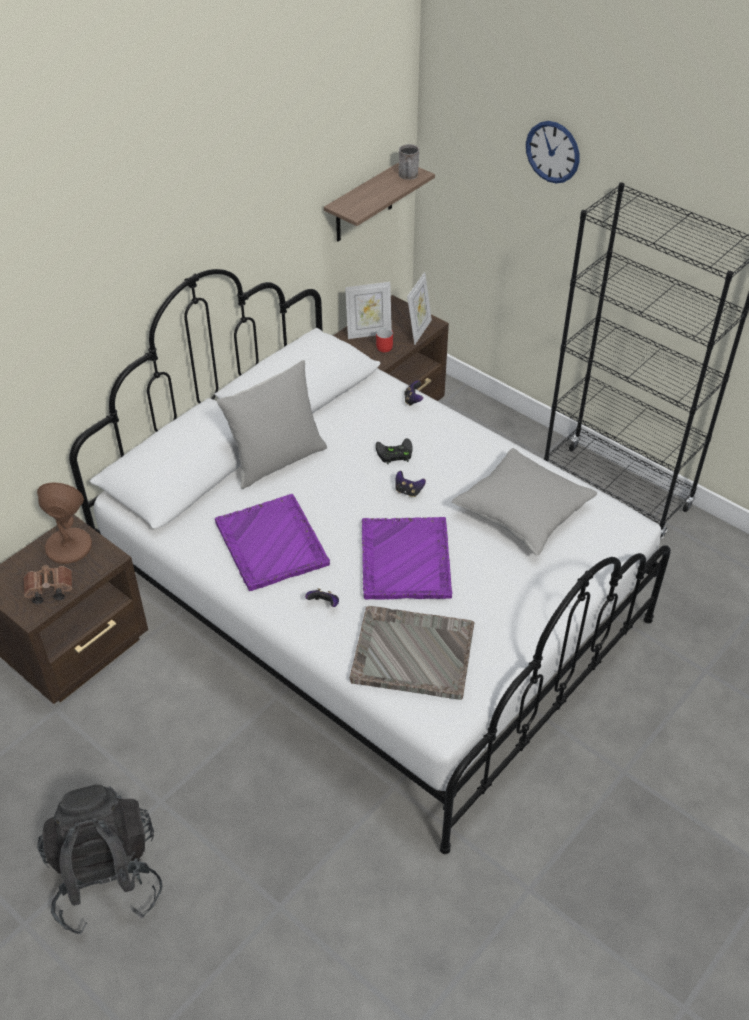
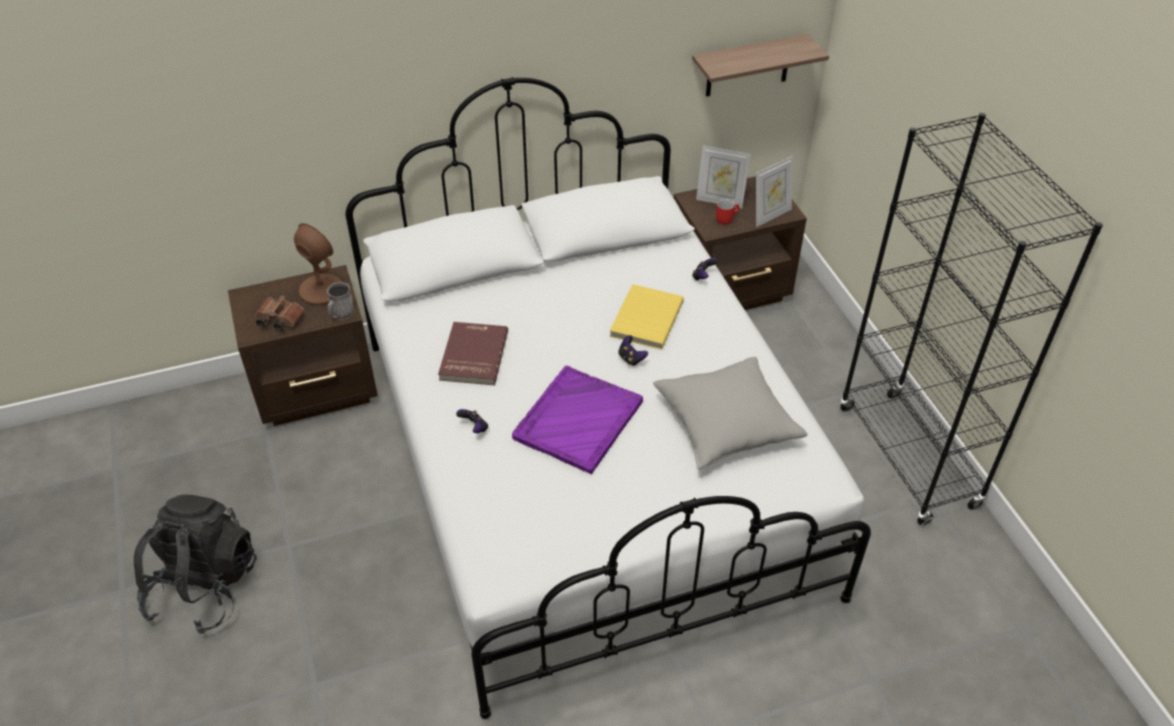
camera: 30 degrees right, 0 degrees up
(272, 544) = (472, 355): purple tray -> red book
(276, 460) = (535, 283): grey pillow -> none
(393, 454) = (645, 319): black game controller -> yellow book
(408, 176) = (800, 50): grey mug -> grey mug (341, 314)
(411, 653) = (515, 507): grey tray -> none
(552, 152) = (935, 61): wall clock -> none

